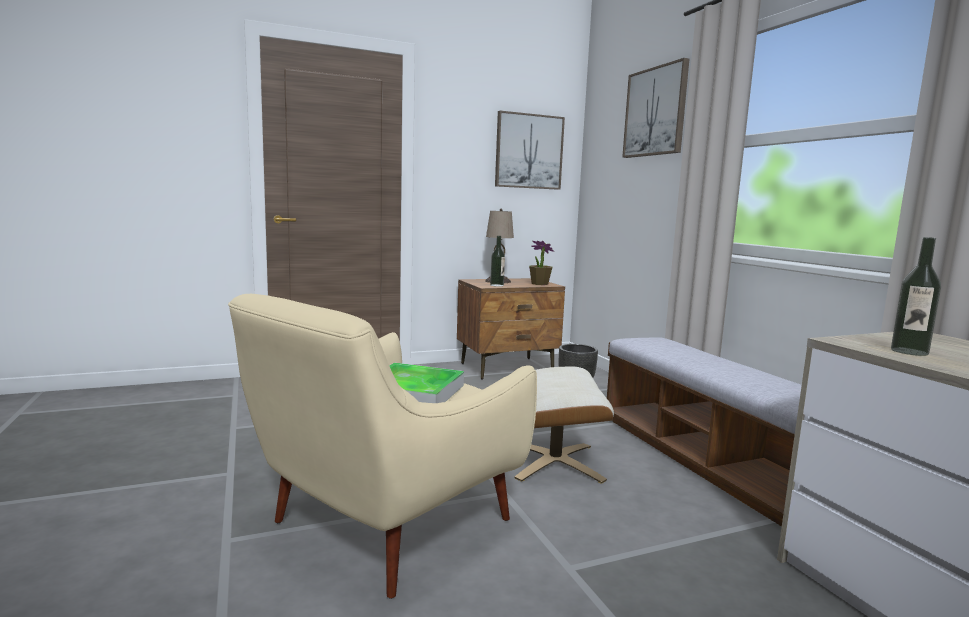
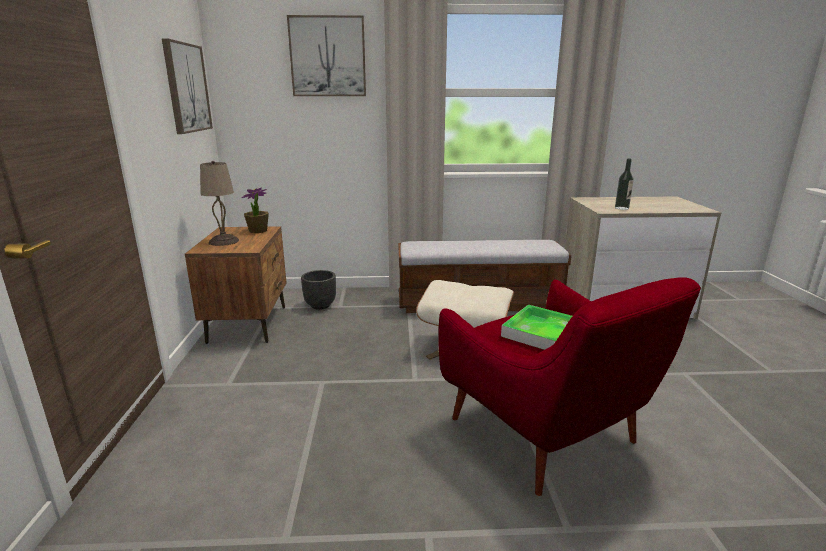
camera: 70 degrees left, 10 degrees up
(384, 526) = (548, 436): beige armchair -> red armchair
(497, 285) = (249, 245): bottle -> none

